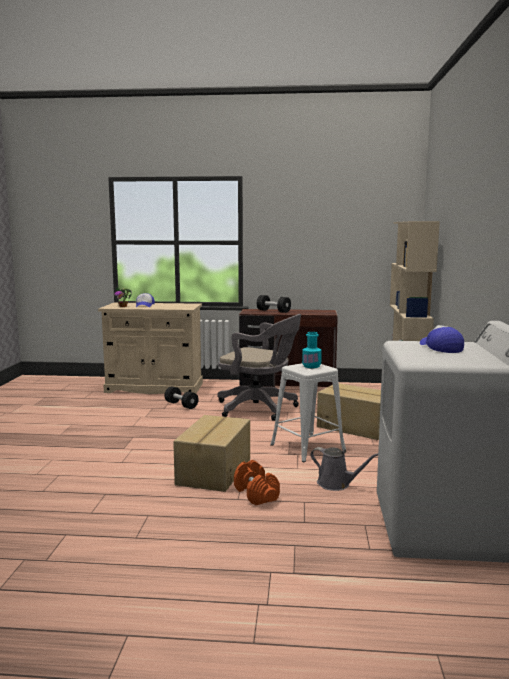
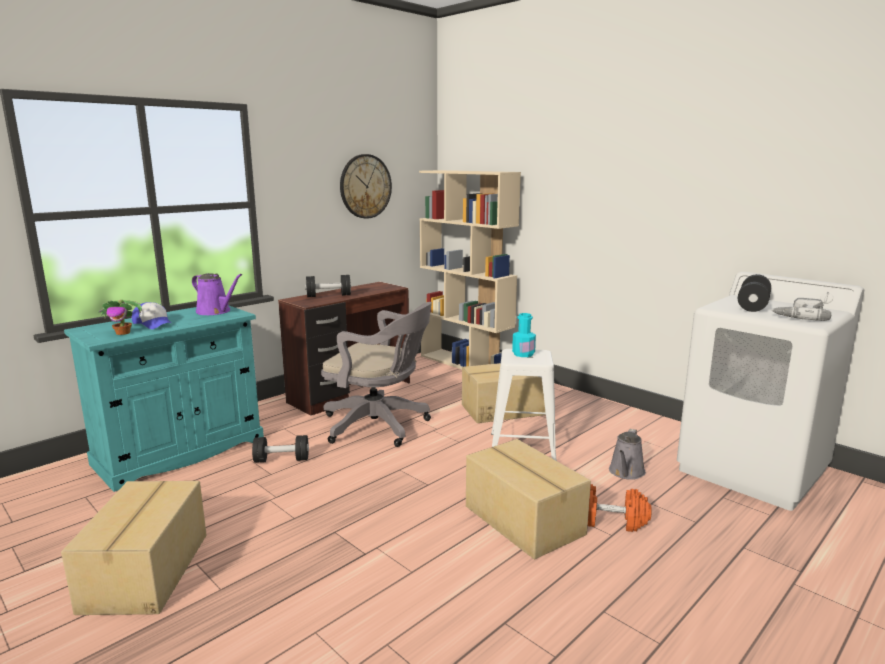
camera: 50 degrees left, 5 degrees up
(57, 420) = (148, 571): none -> cardboard box
(154, 388) = (180, 452): beige cabinet -> turquoise cabinet
(183, 306) = (215, 311): none -> purple watering can
(260, 409) = (380, 426): grey office chair -> grey office chair turned 45 degrees clockwise
(336, 484) = (626, 472): grey watering can -> grey watering can turned 135 degrees clockwise
(339, 234) = (365, 186): none -> wall clock
(439, 357) = (798, 315): none -> power drill
(440, 347) = (752, 305): cap -> black dumbbell

